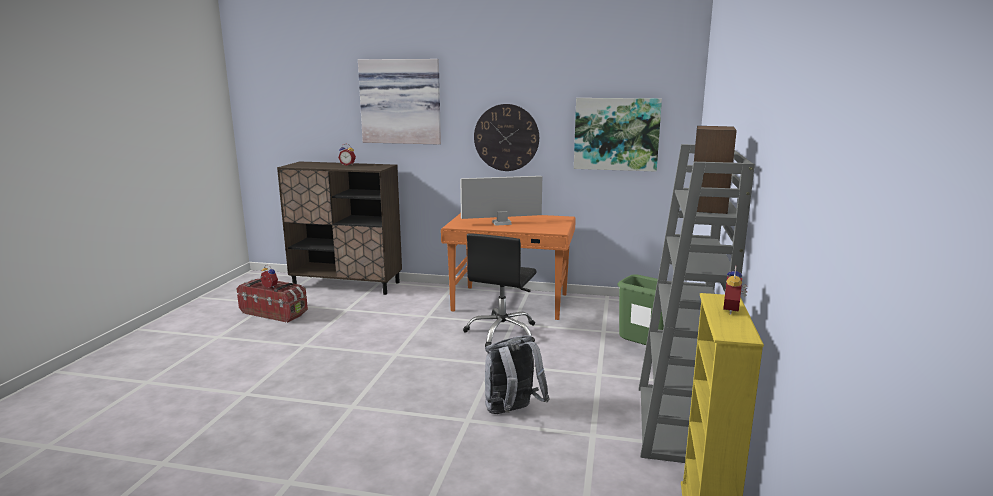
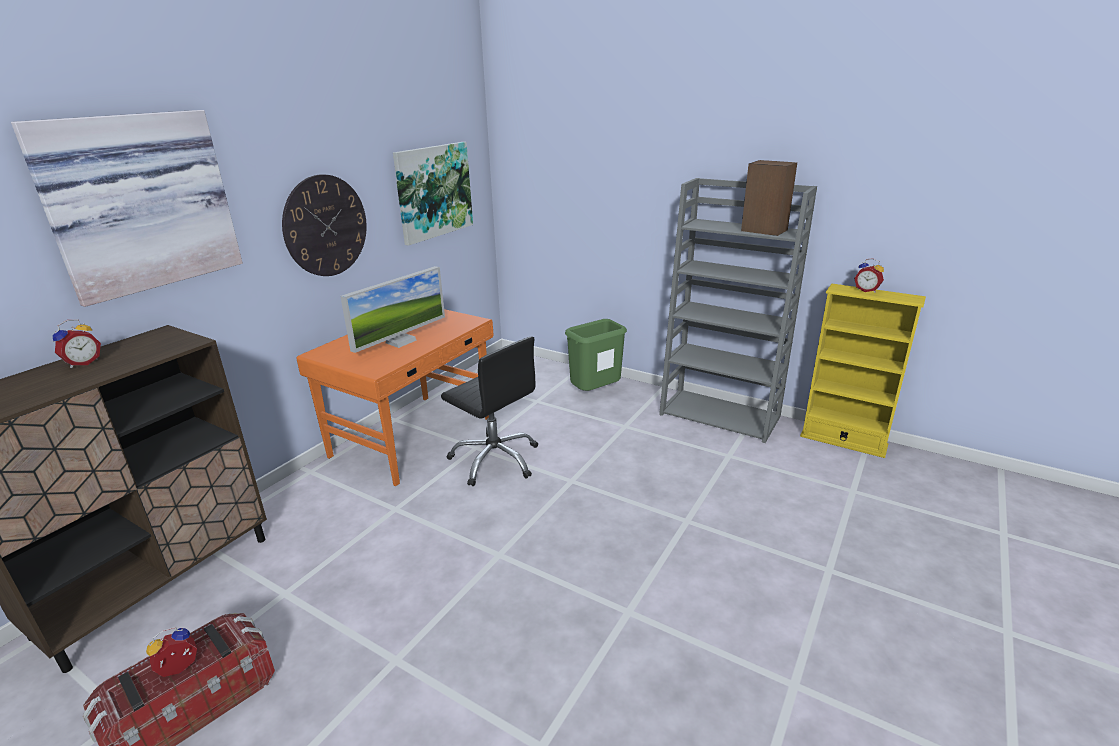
camera: 70 degrees left, 10 degrees up
(501, 223) = (401, 341): monitor -> monitor turned 150 degrees counterclockwise
(512, 412) = (679, 489): grey backpack -> none

